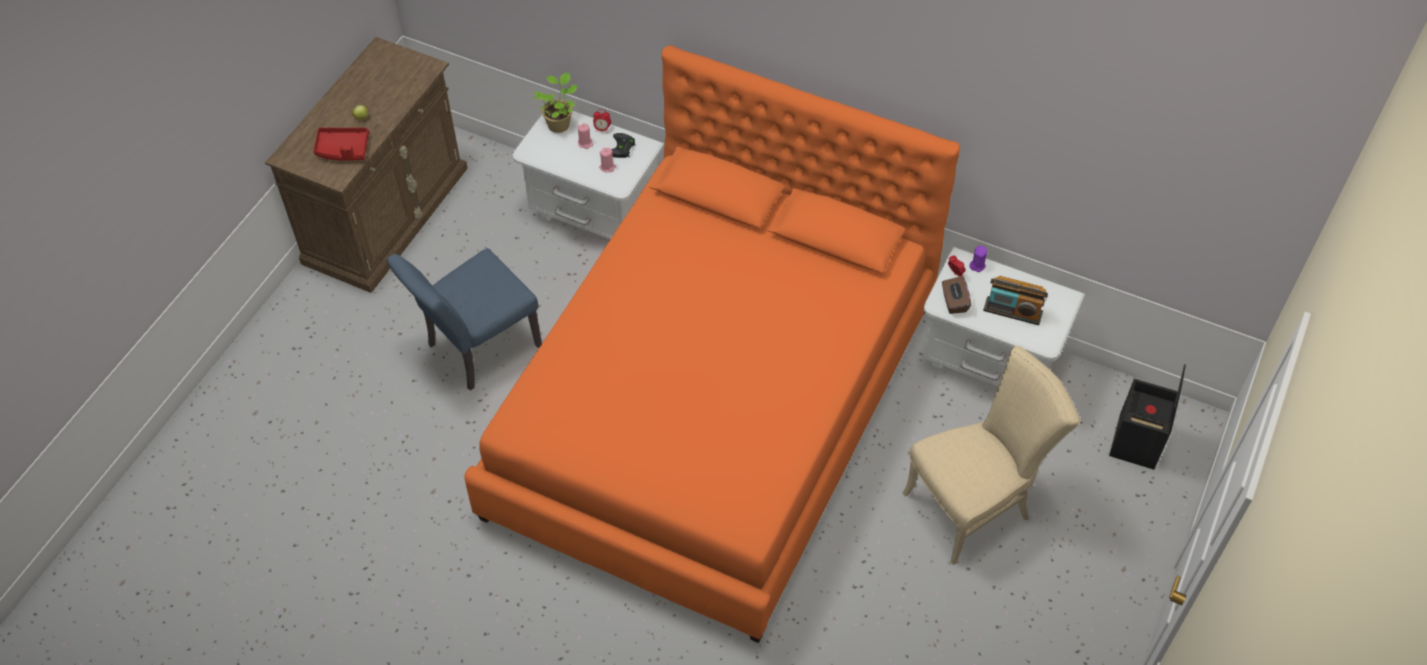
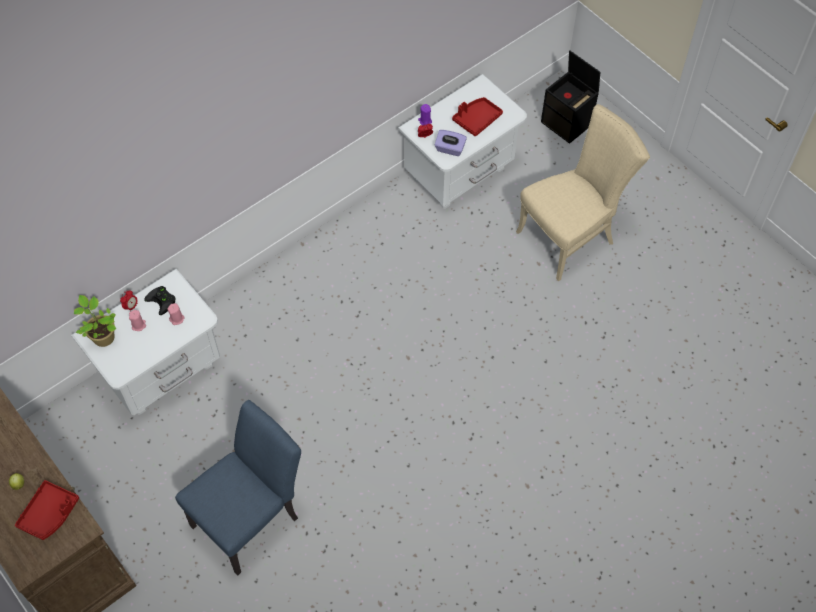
camera: 65 degrees left, 5 degrees up
(476, 349) = (251, 517): blue chair -> blue chair turned 120 degrees counterclockwise
(714, 408) = (407, 362): orange bed -> none
(954, 302) = (450, 149): brown tissue box -> purple tissue box
(974, 505) = (571, 236): beige chair -> beige chair turned 60 degrees clockwise
(1012, 311) = (476, 119): radio -> red tray

